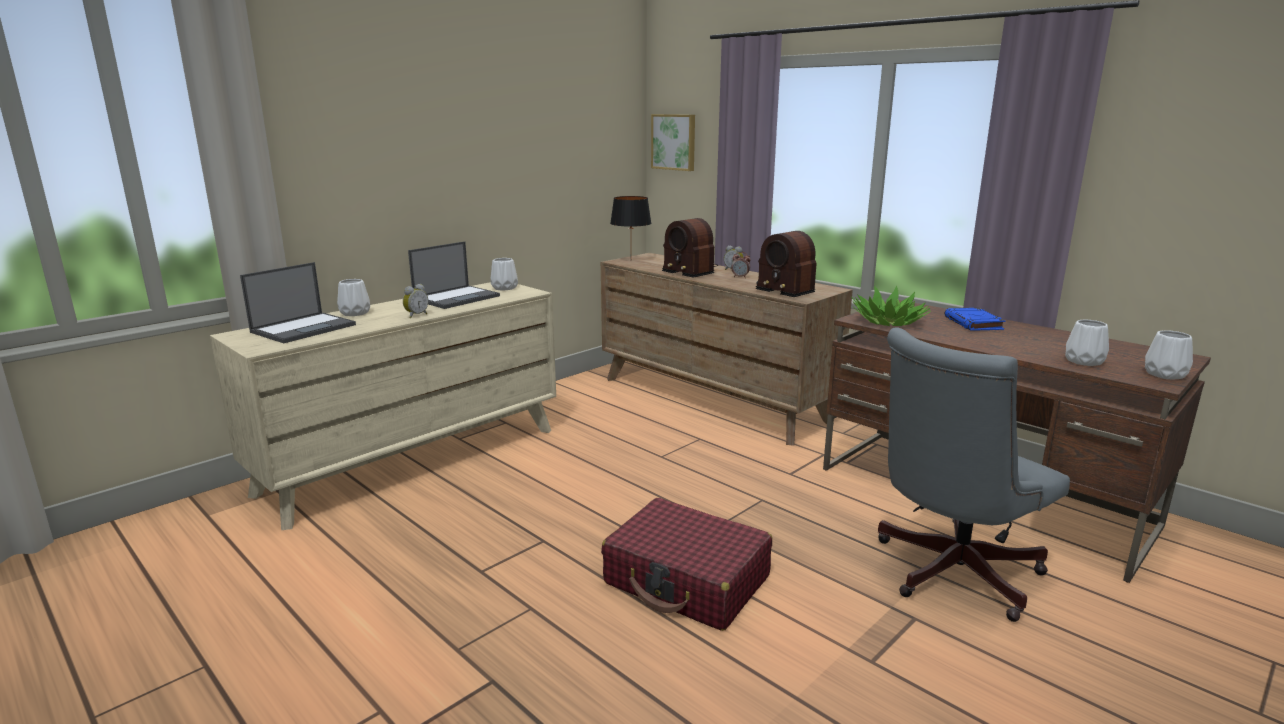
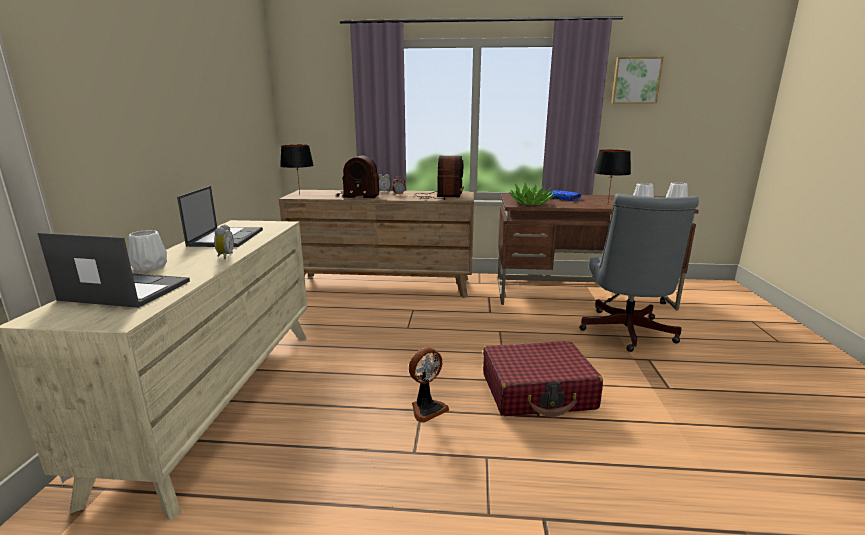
camera: 40 degrees left, 0 degrees up
(304, 328) = (124, 291): laptop -> laptop turned 75 degrees counterclockwise
(505, 288) = (250, 224): white vase -> none
(550, 541) = (427, 408): none -> fan
(674, 142) = (305, 103): picture -> picture (635, 80)
(785, 288) = (441, 196): radio -> radio turned 90 degrees counterclockwise
(1015, 348) = (608, 205): none -> black table lamp

